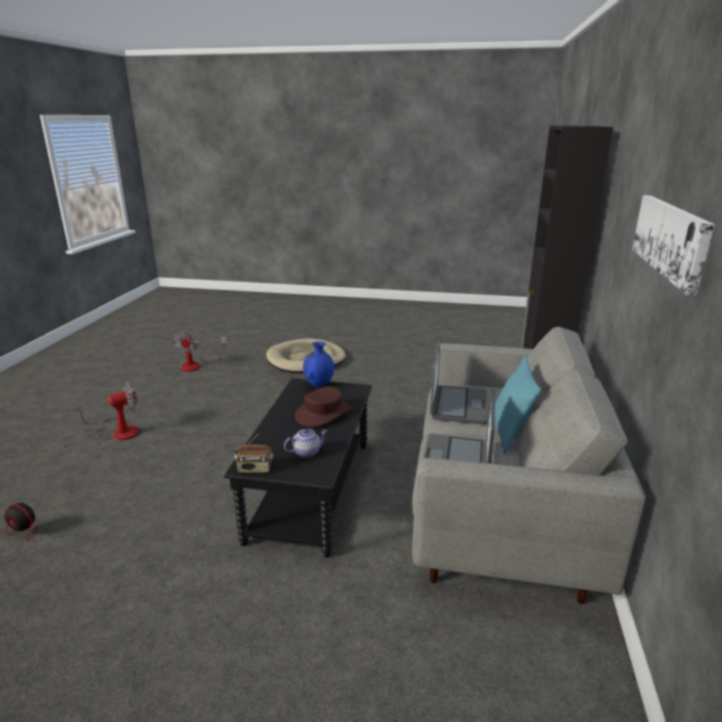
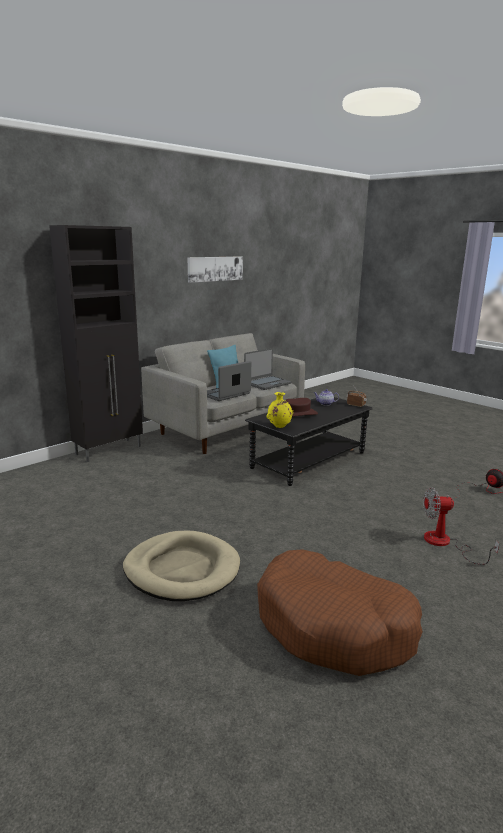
camera: 145 degrees left, 5 degrees down
(196, 365) = (334, 626): fan -> brown dog bed
(319, 384) = (279, 426): blue vase -> yellow vase

